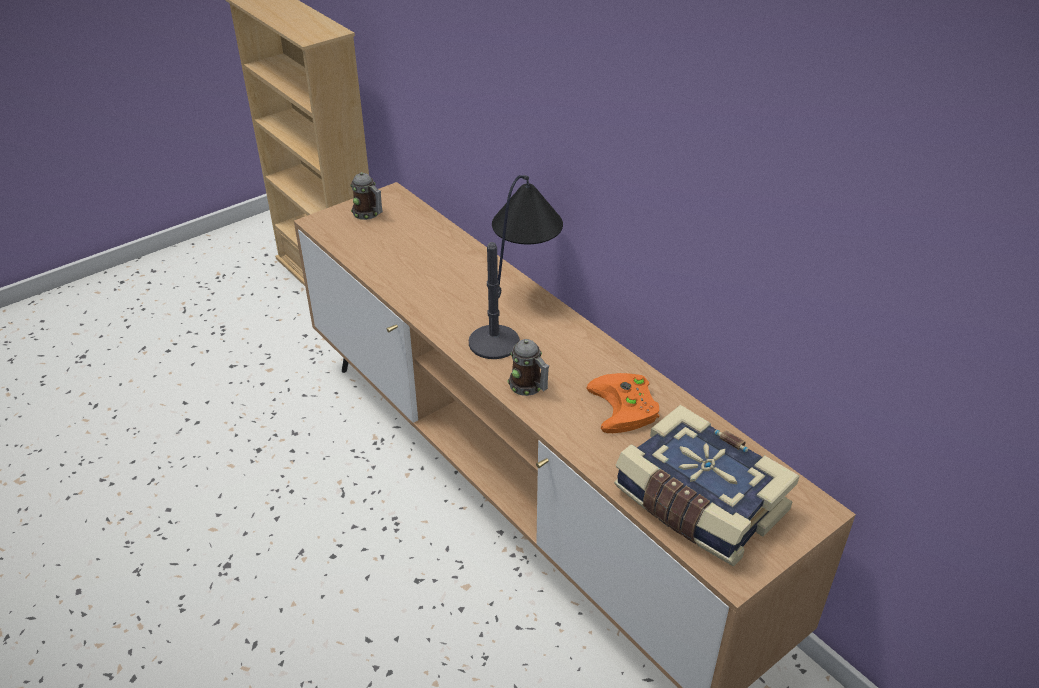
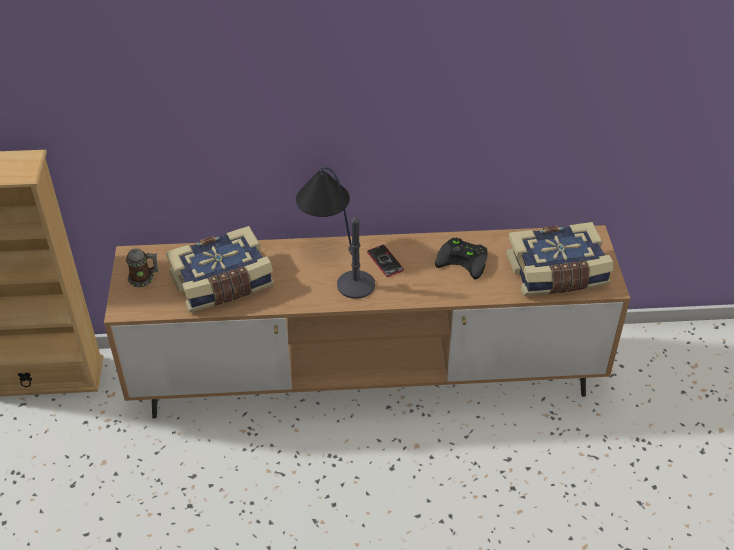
camera: 55 degrees left, 5 degrees up
(407, 258) = (223, 283): none -> book
(529, 387) = (411, 290): mug -> none
(554, 346) = (385, 261): none -> phone
(627, 408) = (464, 260): orange game controller -> black game controller

